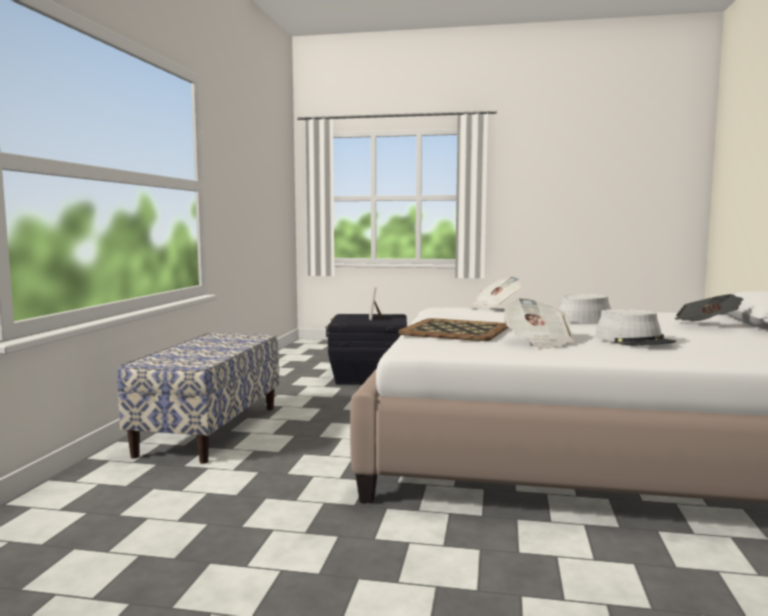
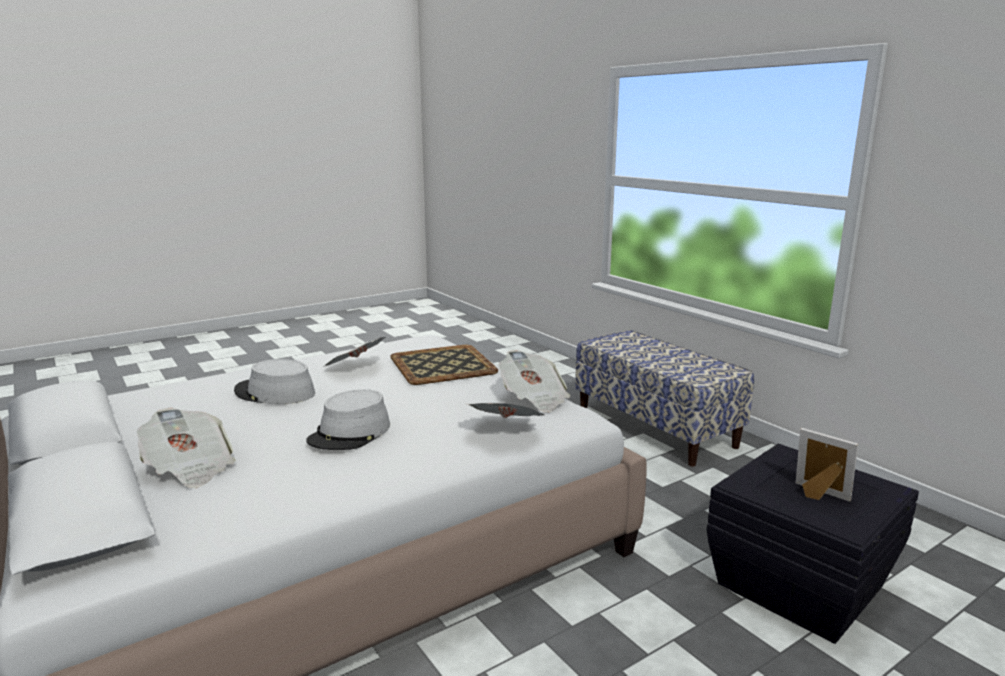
camera: 135 degrees right, 10 degrees up
(445, 312) = (534, 399): none -> newspaper

